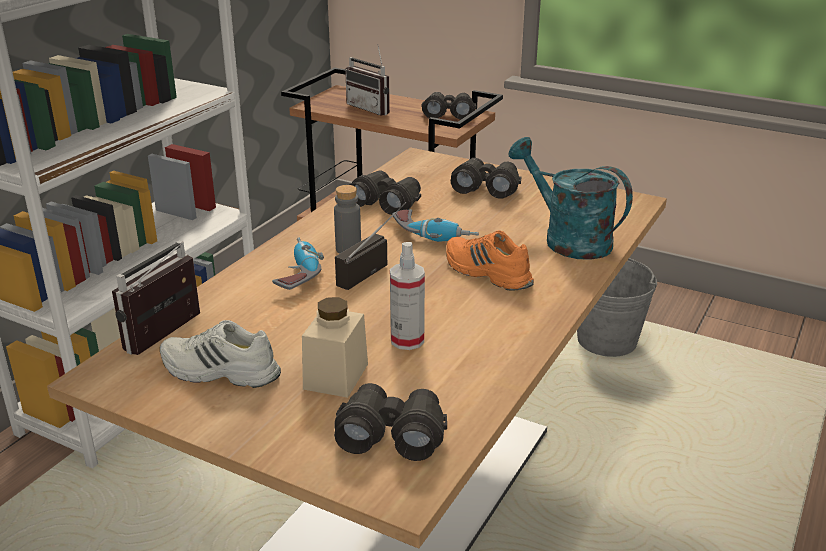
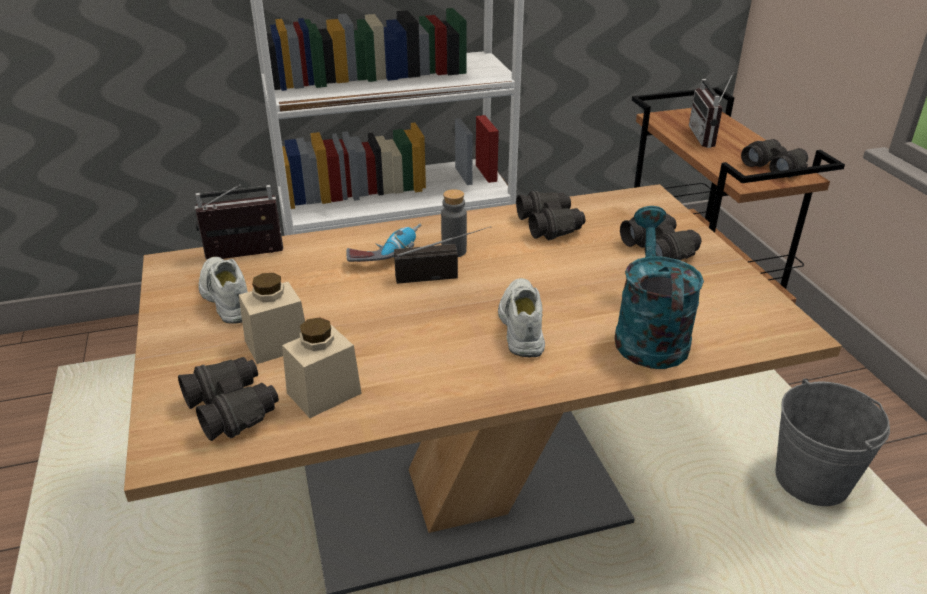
camera: 45 degrees right, 5 degrees up
(407, 340) = (365, 346): spray bottle -> none
(434, 235) = (537, 271): power drill -> none
(438, 384) = (324, 393): none -> beige jar
(486, 272) = (520, 325): orange shoe -> white shoe

